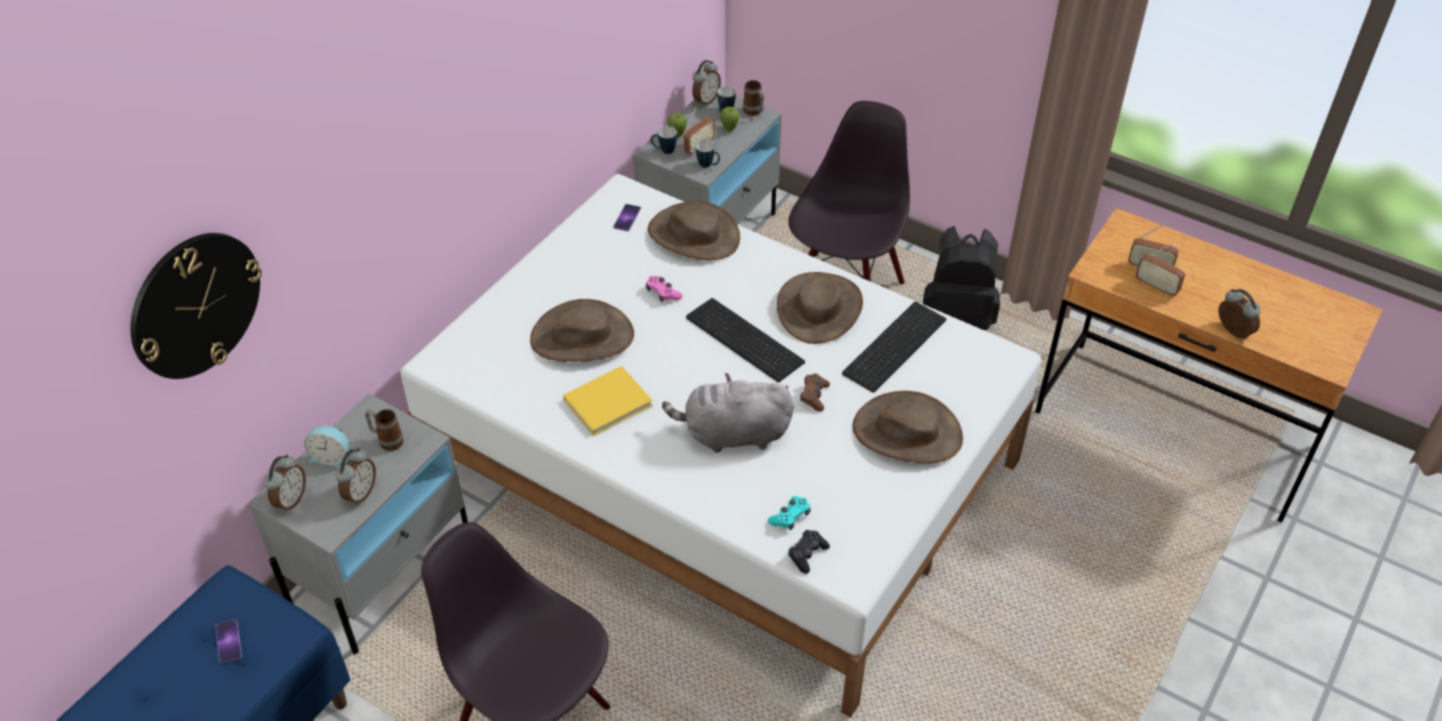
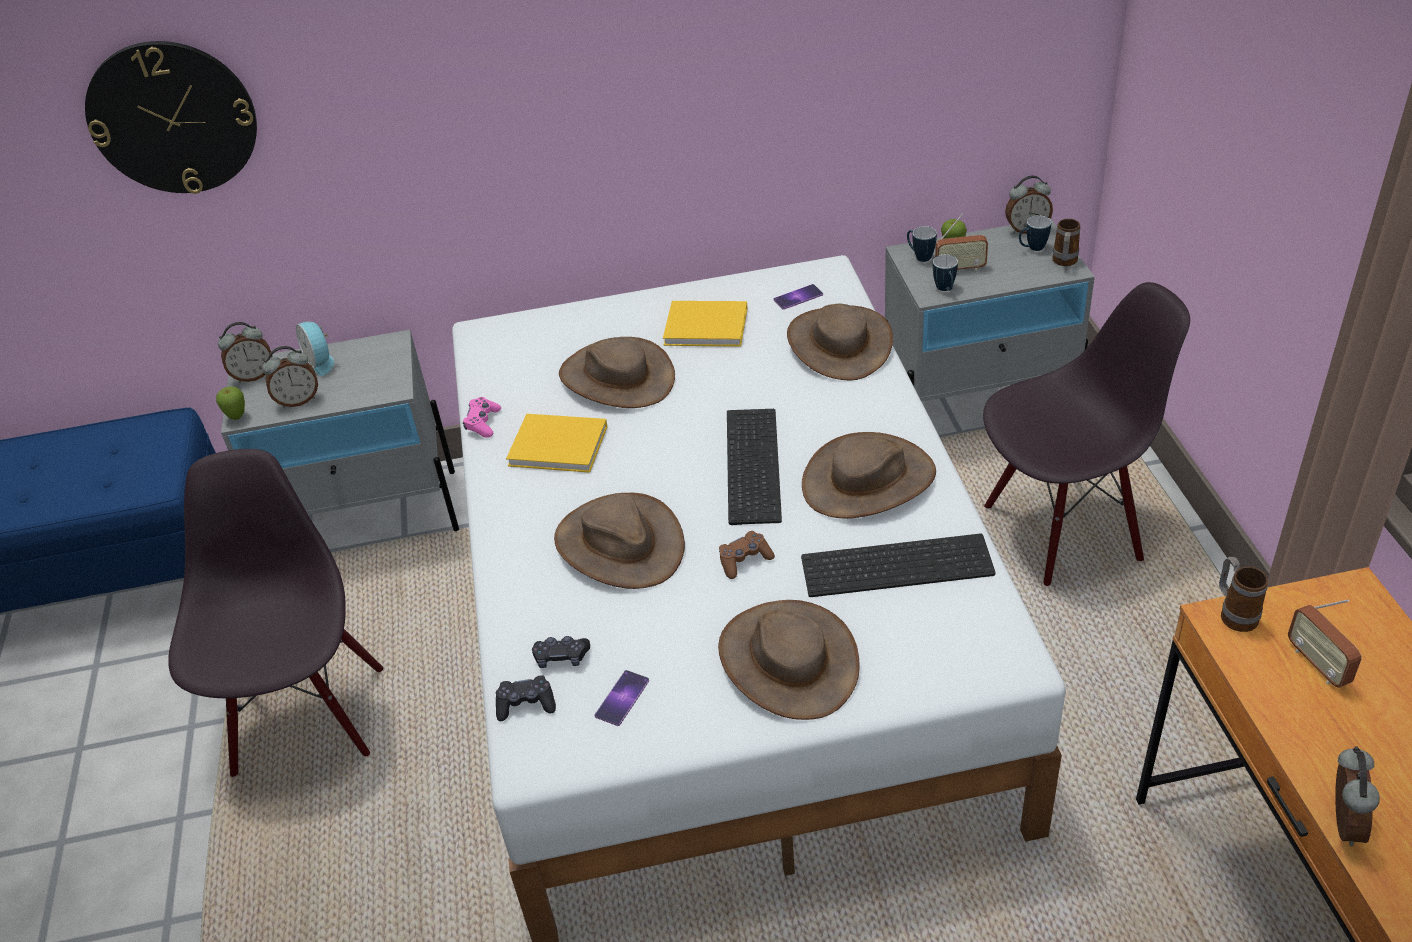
camera: 50 degrees right, 5 degrees down
(228, 641) = (117, 462): phone -> phone (622, 698)
(387, 441) = (369, 373): mug -> mug (1234, 613)
(595, 269) = (708, 327): none -> yellow book
(663, 293) = (737, 380): pink game controller -> pink game controller (483, 423)
(729, 129) = (1015, 266): apple -> apple (237, 417)
(732, 434) = (619, 544): grey plush toy -> brown hat
(790, 517) = (561, 657): turquoise game controller -> black game controller
(958, 316) = (1167, 634): black backpack -> none
(1156, 287) = (1295, 693): radio -> none

